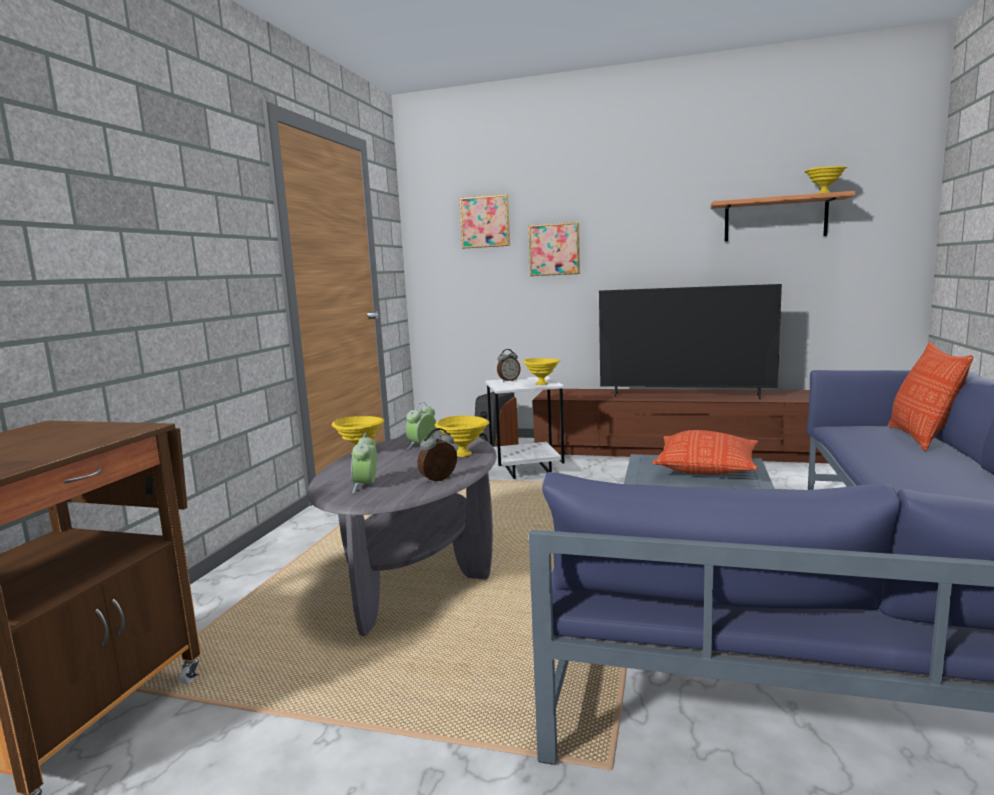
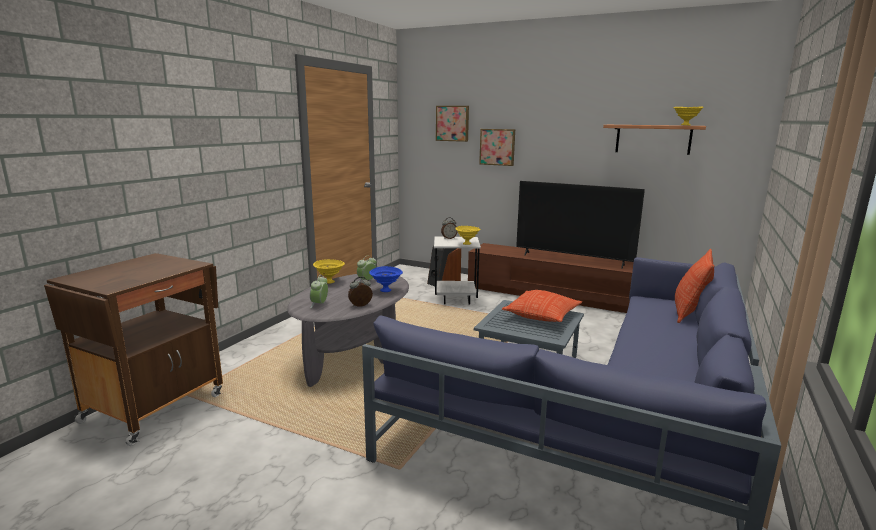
camera: 10 degrees right, 5 degrees up
(464, 454) = (386, 290): yellow bowl -> blue bowl

